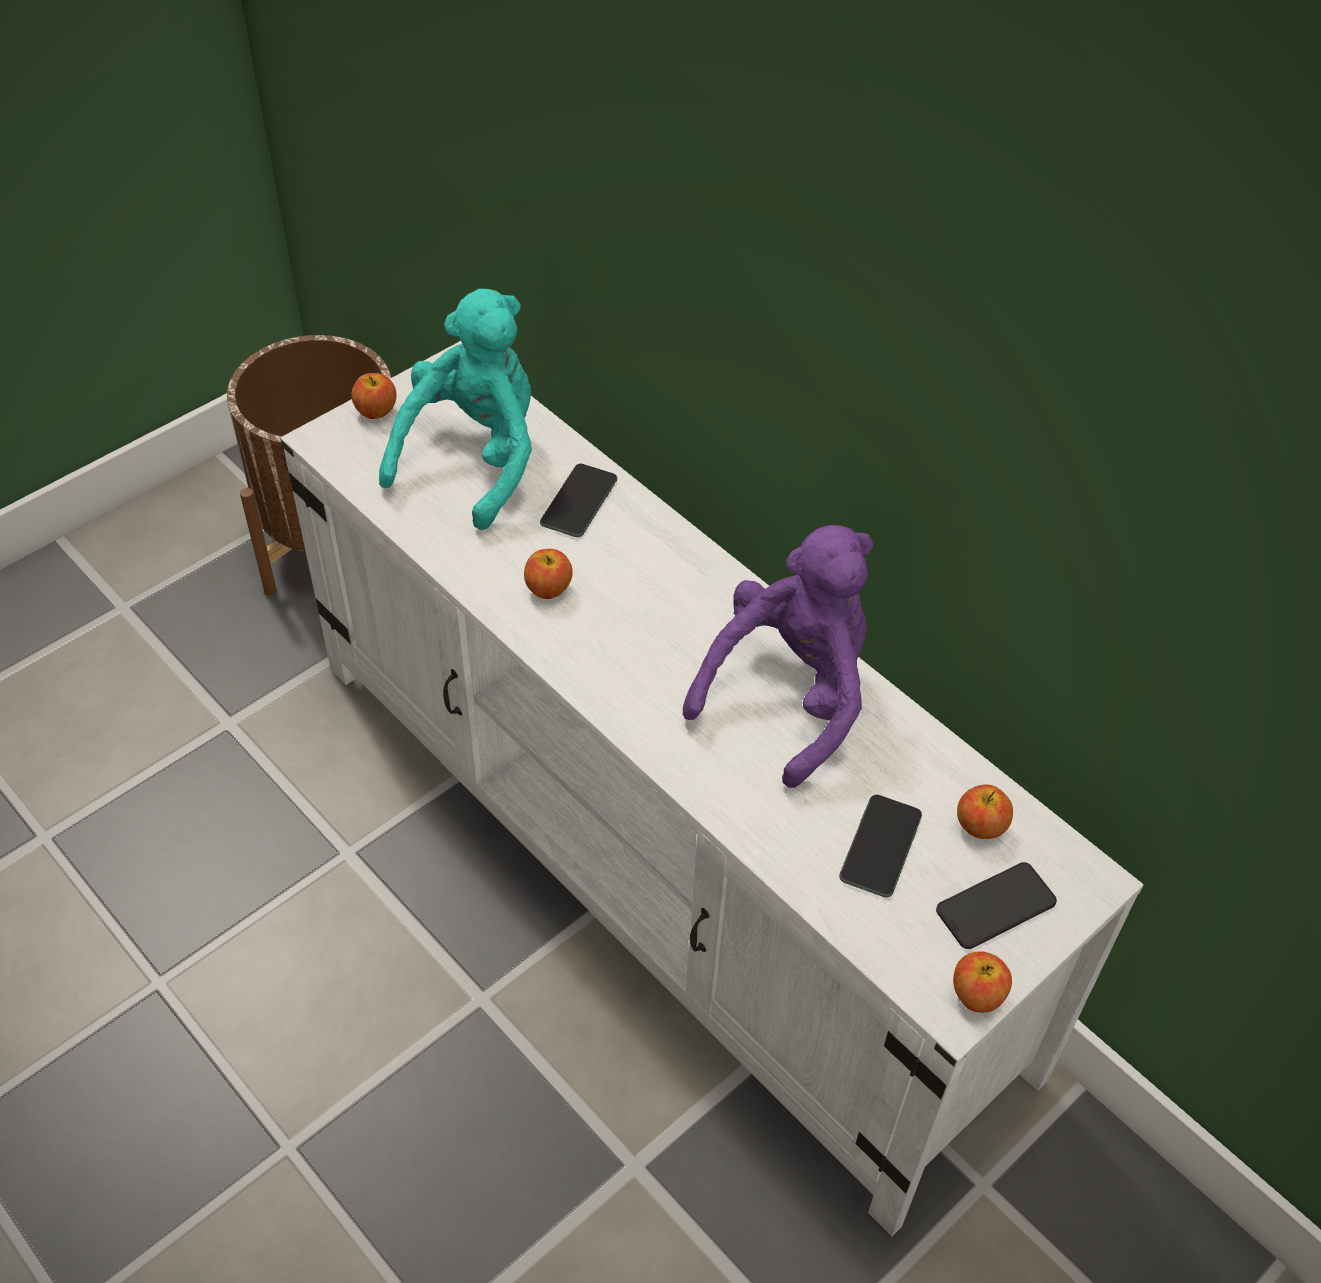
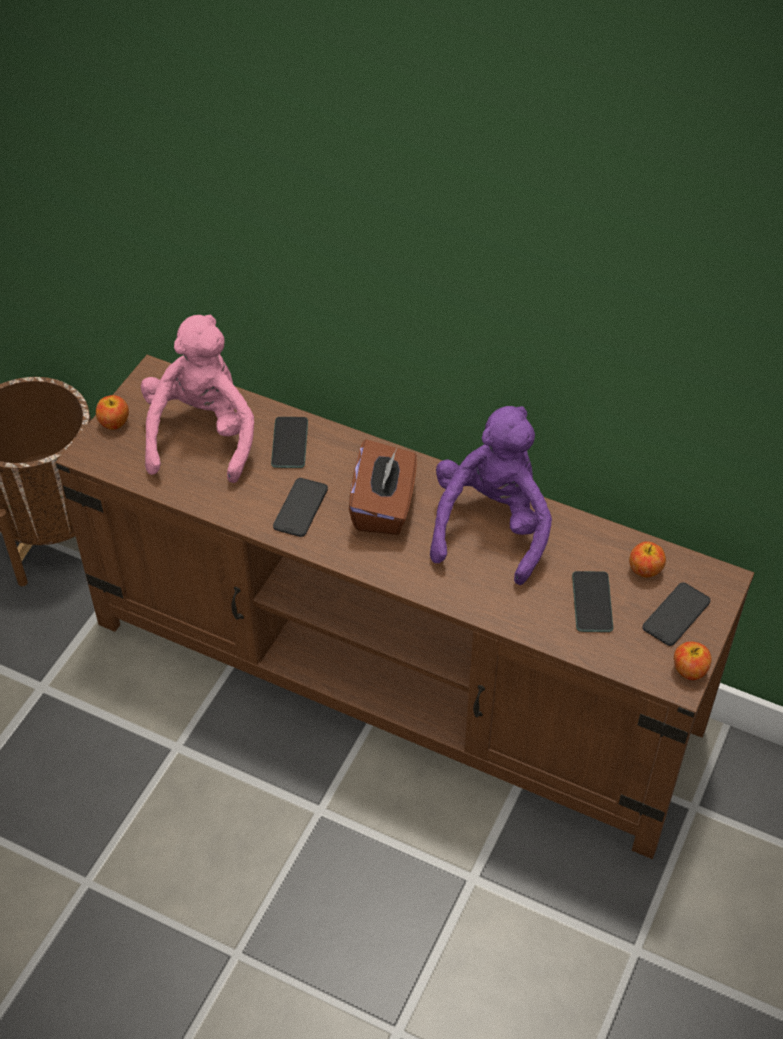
camera: 20 degrees left, 0 degrees up
(474, 458) = (202, 435): turquoise plush toy -> pink plush toy
(549, 588) = (300, 508): apple -> phone
(658, 621) = (384, 507): none -> brown tissue box
(659, 860) = (395, 677): white tv stand -> brown tv stand

